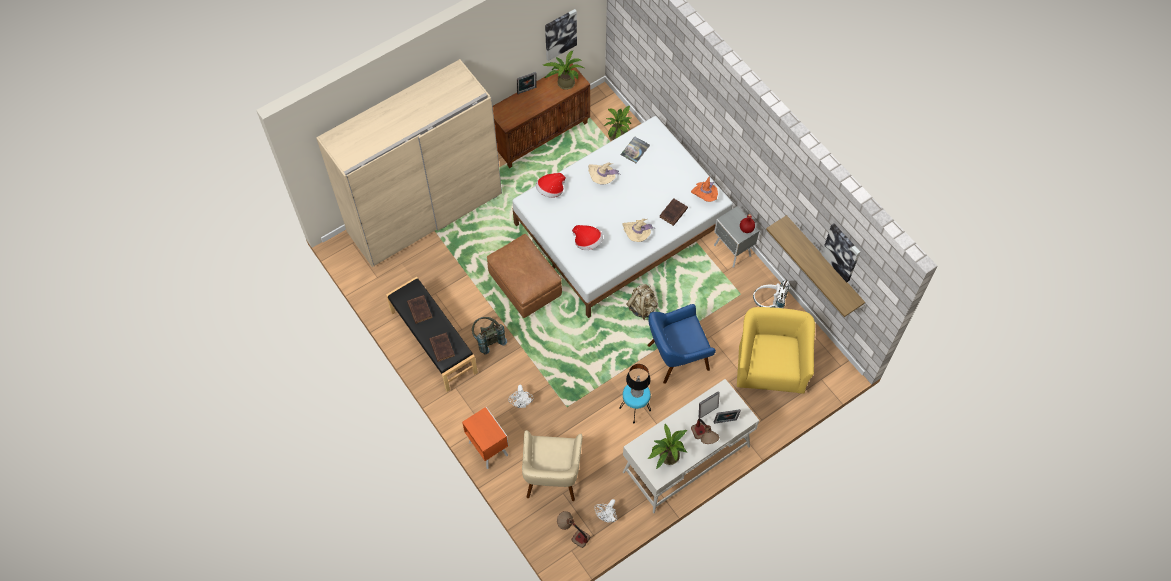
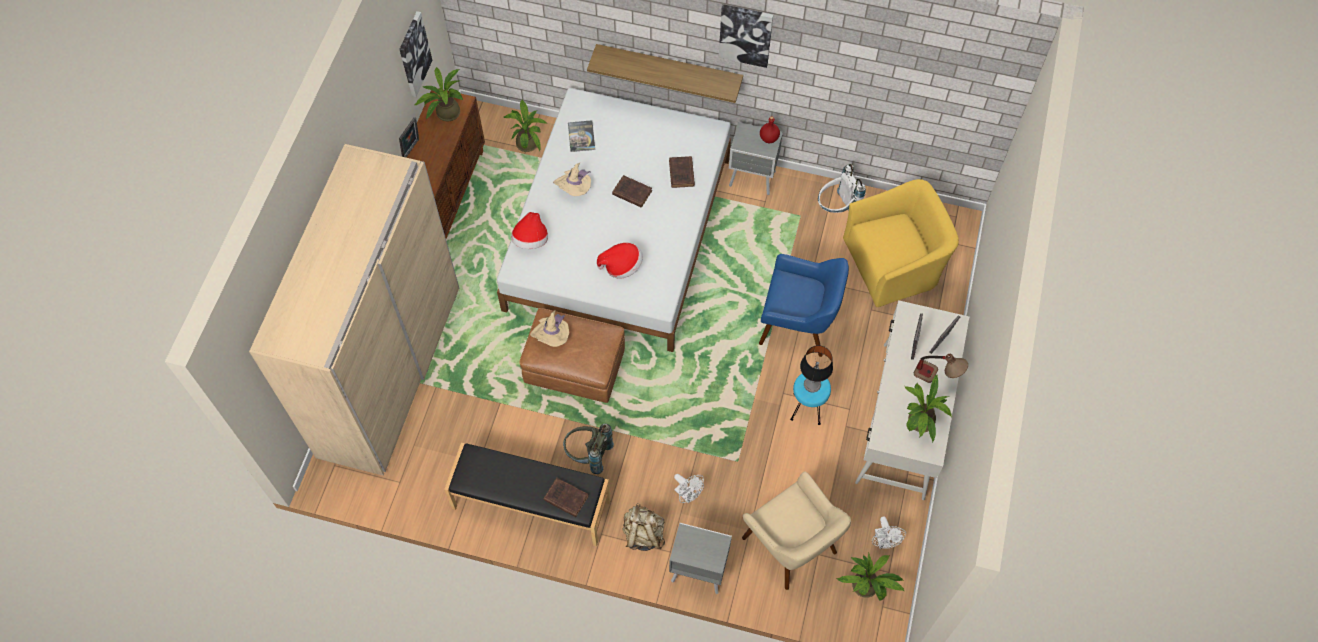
camera: 40 degrees left, 0 degrees up
(419, 309) = (500, 475): brown book -> brown book (631, 192)
(488, 448) = (697, 570): orange nightstand -> grey nightstand
(573, 533) = (867, 587): table lamp -> potted plant
(637, 235) = (666, 222): beige hat -> beige hat (552, 337)
(642, 307) = (717, 300): beige backpack -> beige backpack (643, 534)
(676, 357) = (798, 324): blue armchair -> blue armchair turned 105 degrees counterclockwise
(704, 196) = (697, 135): orange hat -> none
(771, 364) = (893, 264): yellow armchair -> yellow armchair turned 105 degrees clockwise
(823, 263) = (898, 110): shelf -> shelf (669, 68)
(841, 252) = (929, 77): picture -> picture (745, 34)

